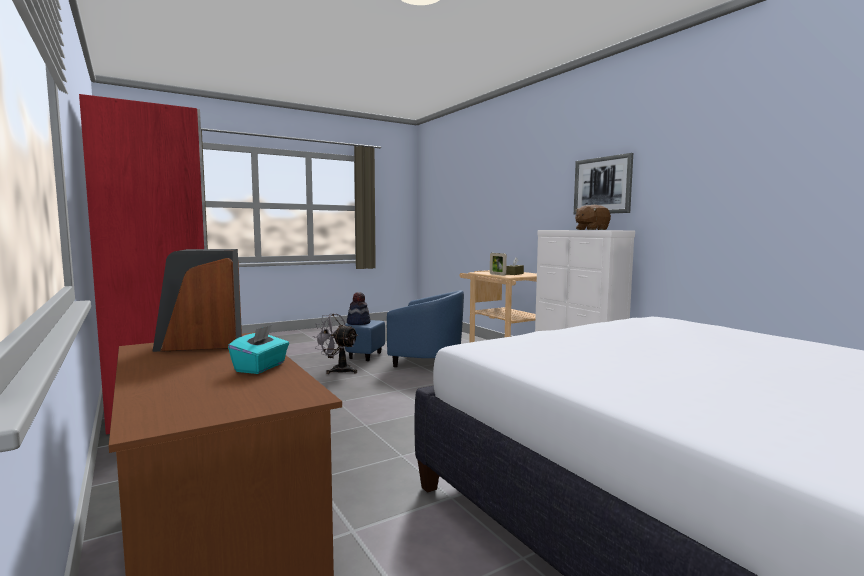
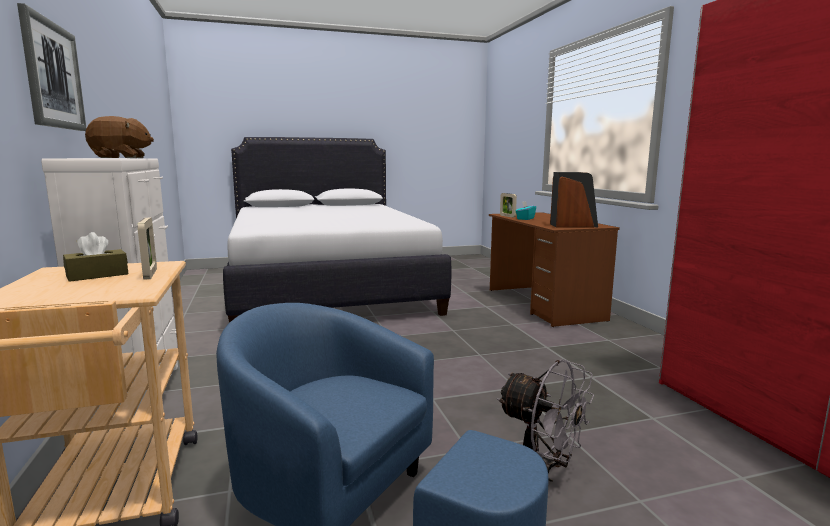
camera: 165 degrees left, 5 degrees up
(294, 380) = (507, 216): none -> picture frame
(358, 323) = (504, 467): hat -> none

